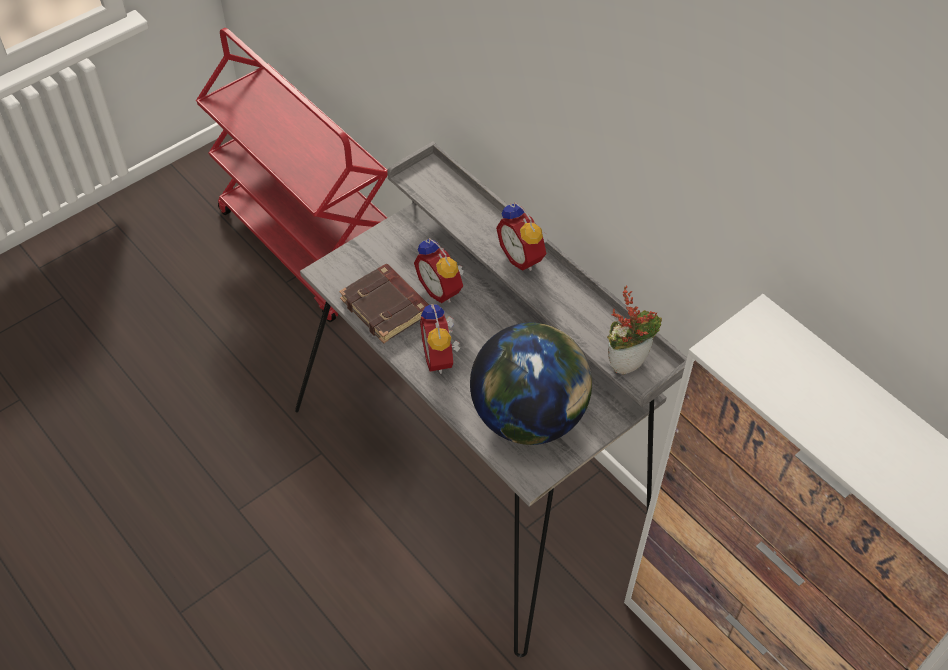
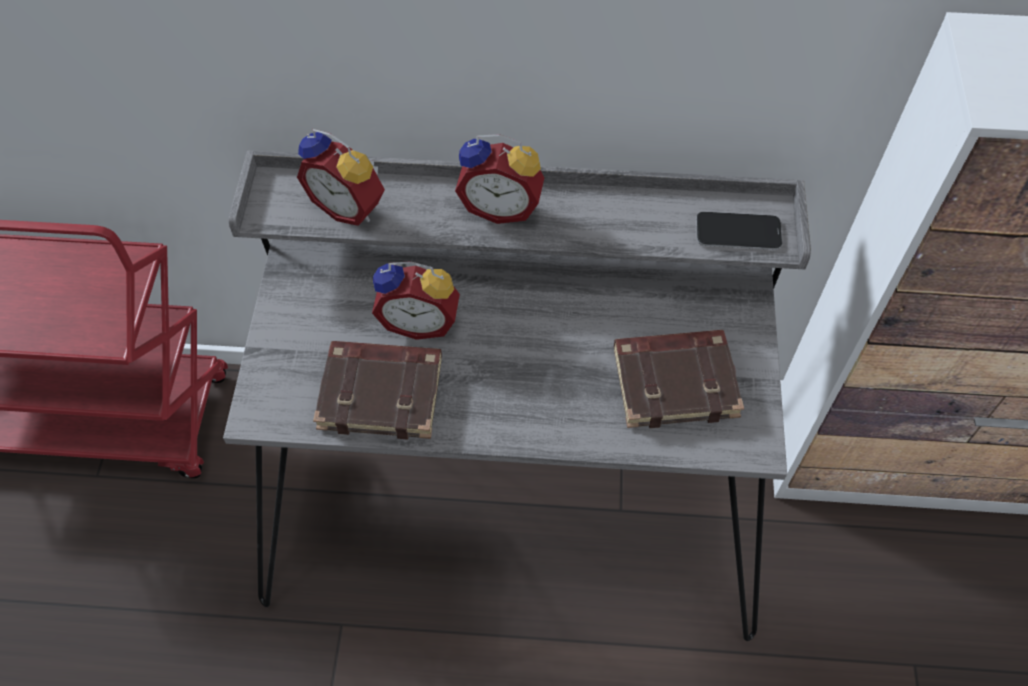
camera: 45 degrees left, 5 degrees up
(441, 357) = (511, 398): alarm clock -> alarm clock (350, 206)
(529, 416) = (676, 381): globe -> brown book
(627, 361) = (738, 232): potted plant -> phone

